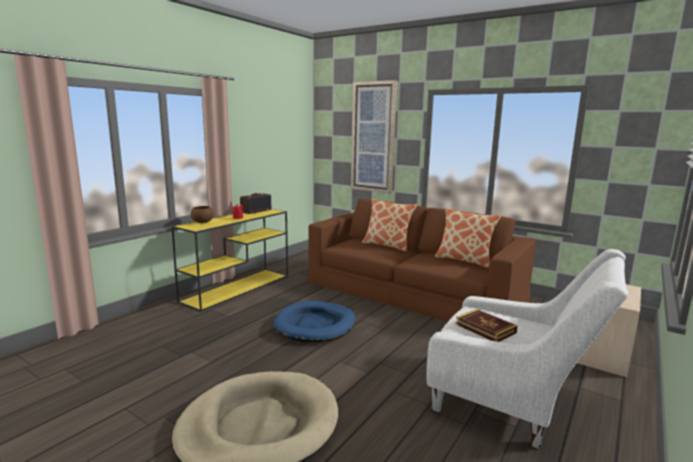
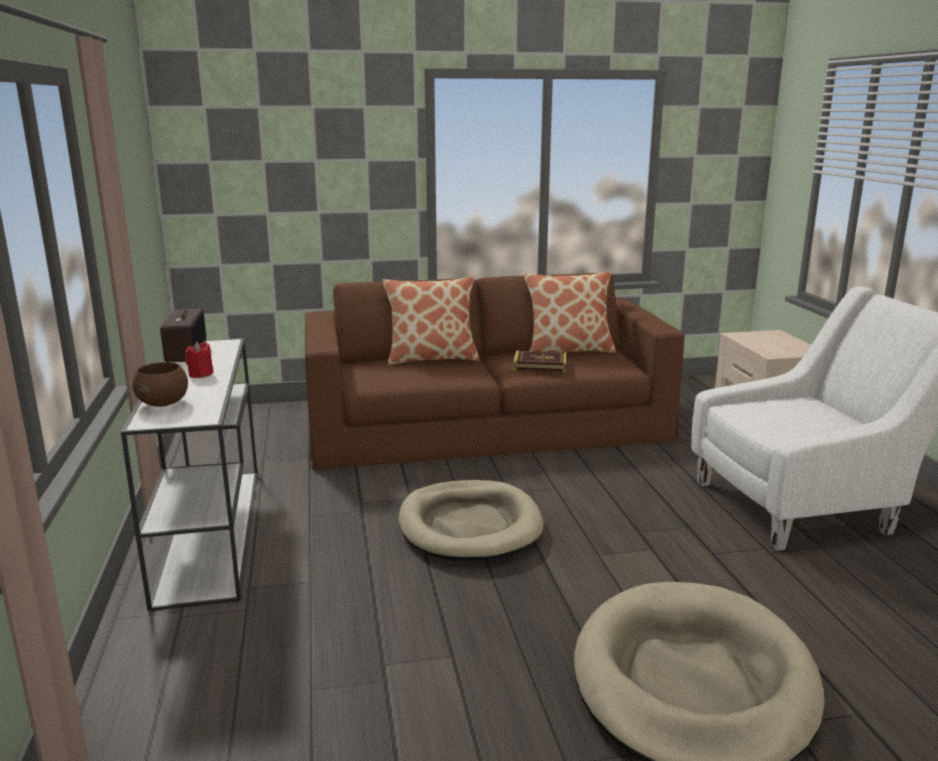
camera: 45 degrees left, 5 degrees up
(238, 288) = (210, 530): yellow console table -> white console table
(315, 325) = (469, 526): blue dog bed -> beige dog bed
(373, 137) = (316, 161): picture -> none
(485, 328) = (790, 422): book -> book (540, 365)

